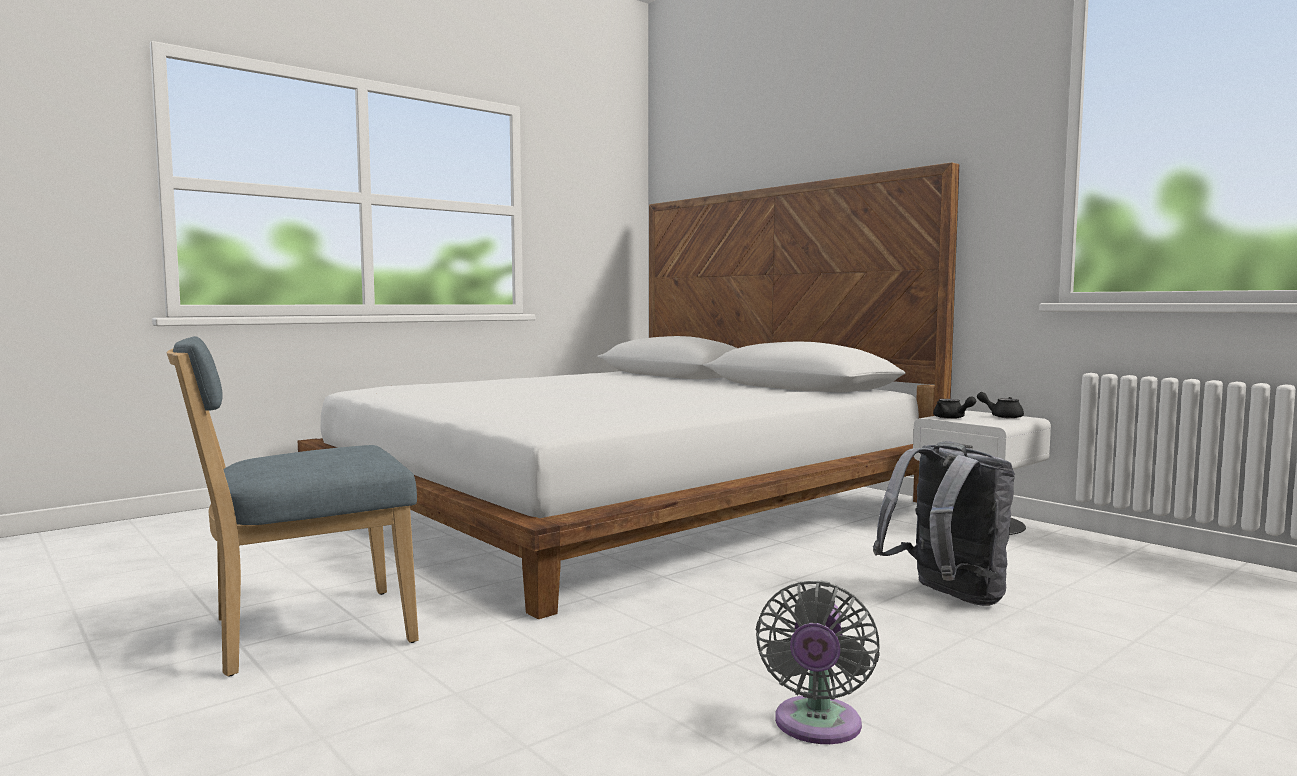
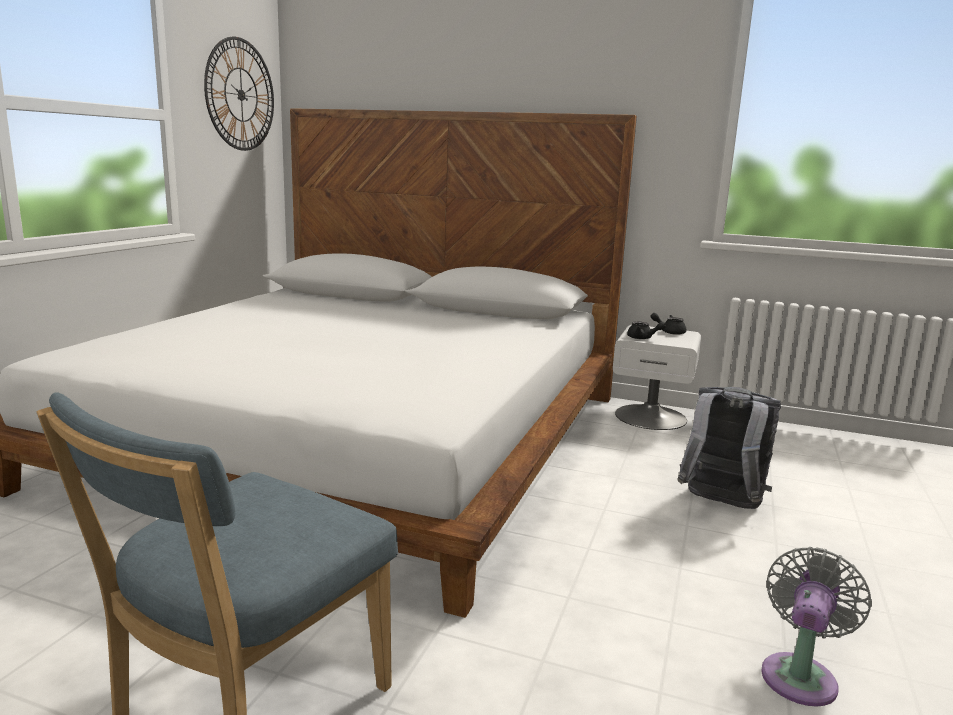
camera: 30 degrees left, 10 degrees up
(599, 194) = (240, 95): none -> wall clock
(816, 727) = (800, 675): grey fan -> grey fan turned 135 degrees counterclockwise

